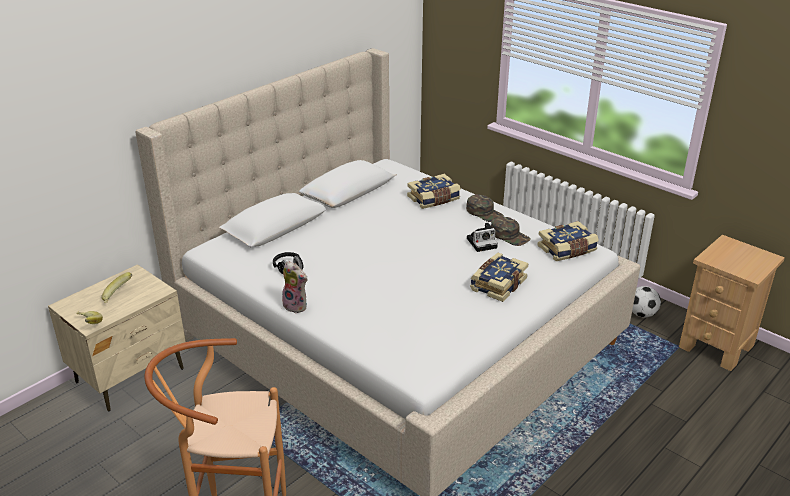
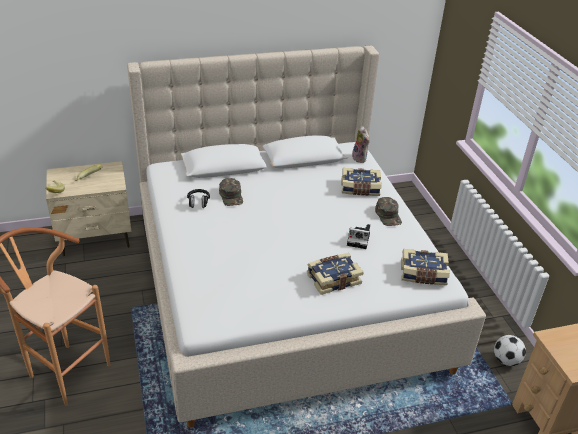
camera: 30 degrees right, 5 degrees up
(297, 306) = (175, 233): plush toy -> plush toy (360, 158)
(510, 236) = (388, 243): green cap -> green cap (231, 196)

